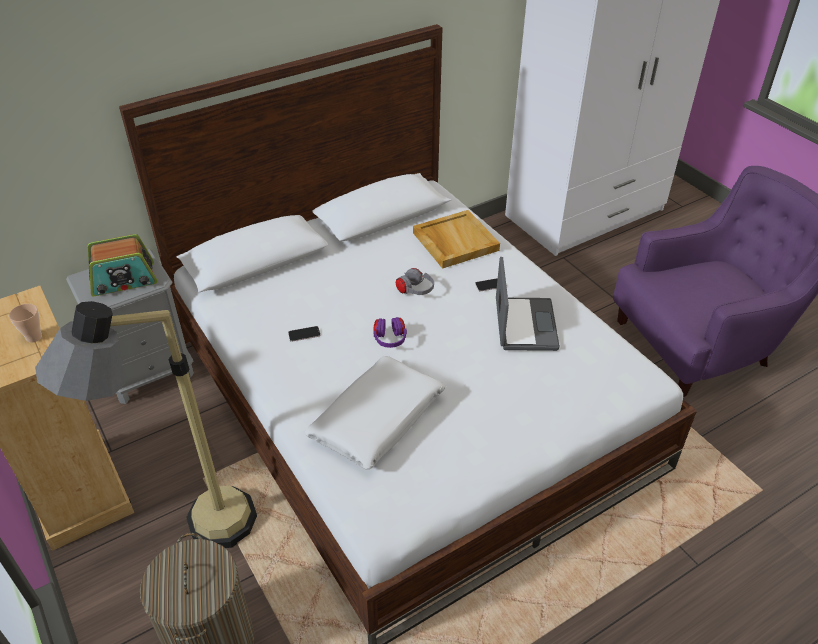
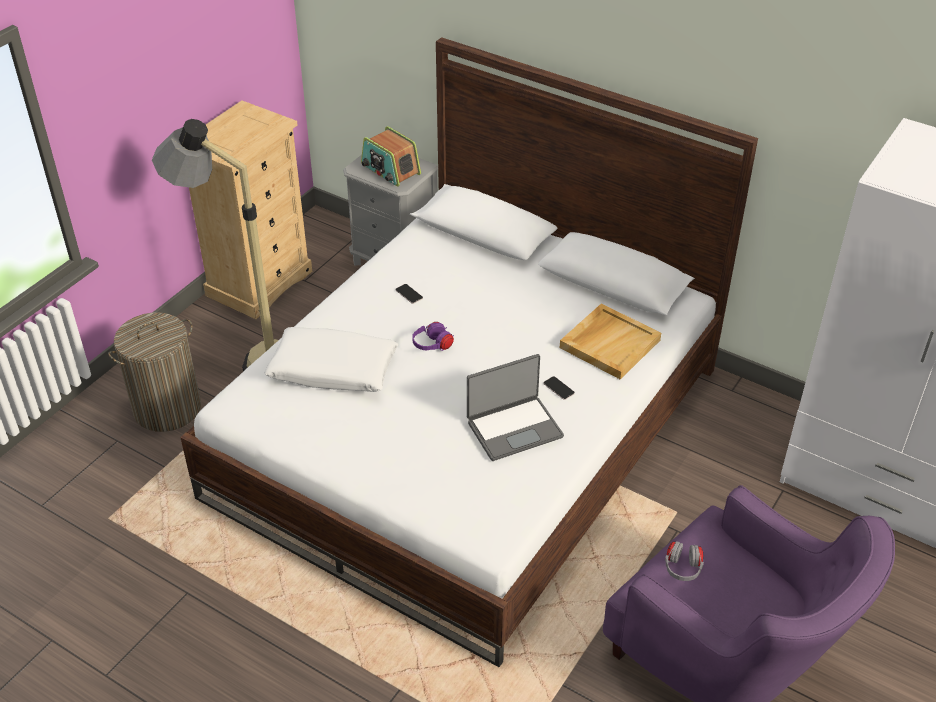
camera: 65 degrees right, 0 degrees up
(34, 337) = (243, 142): cup -> none
(415, 291) = (513, 341): grey headphones -> grey headphones (682, 569)

